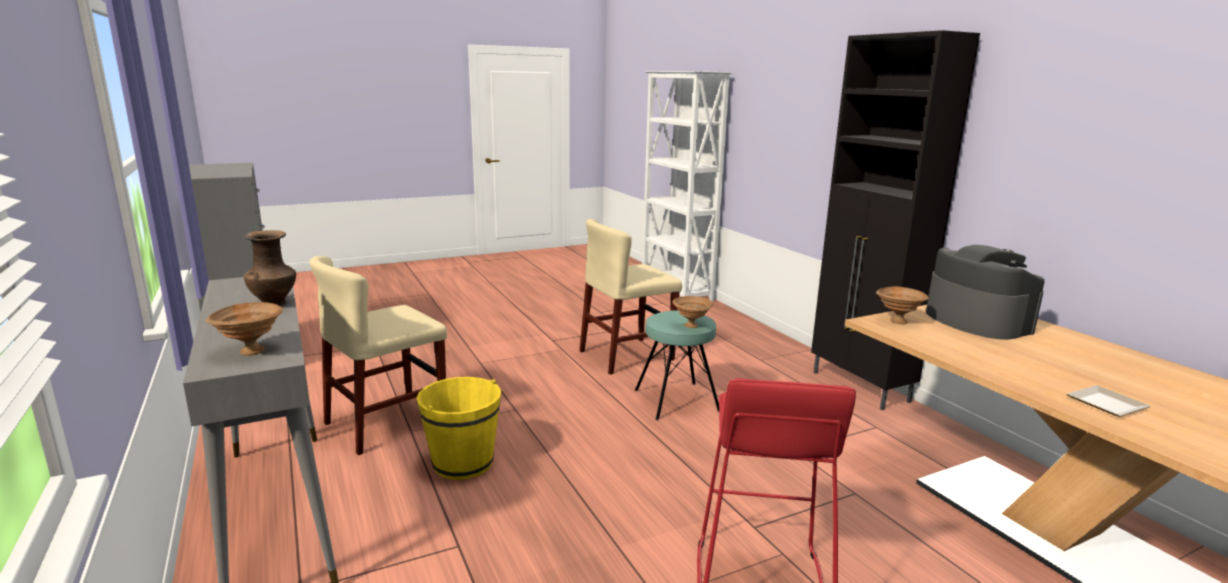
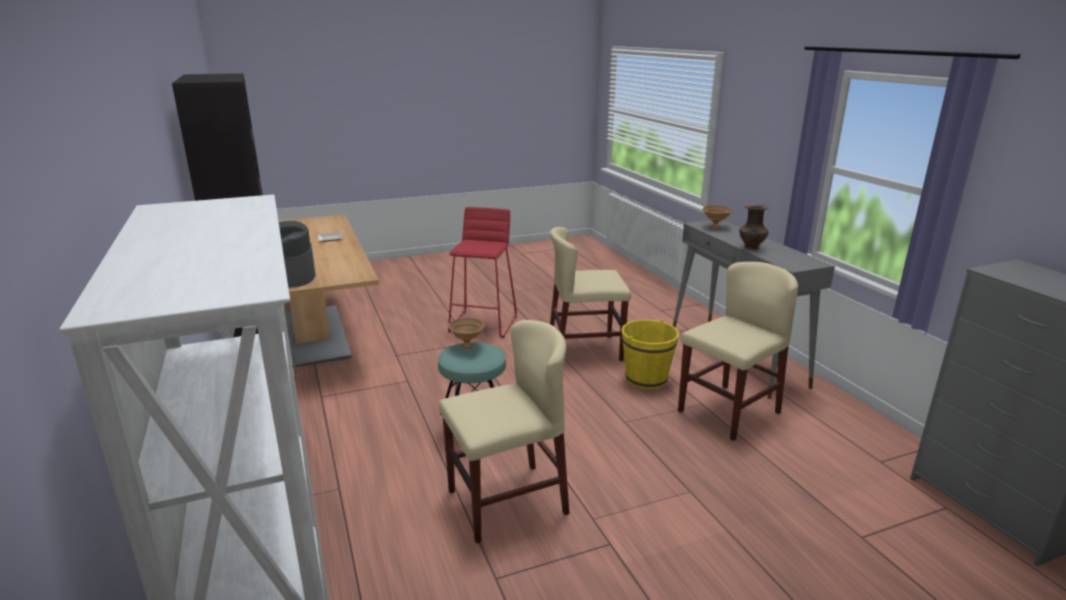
camera: 175 degrees left, 5 degrees up
(544, 518) = (584, 349): none -> beige chair
(897, 321) = (344, 277): brown bowl -> none

